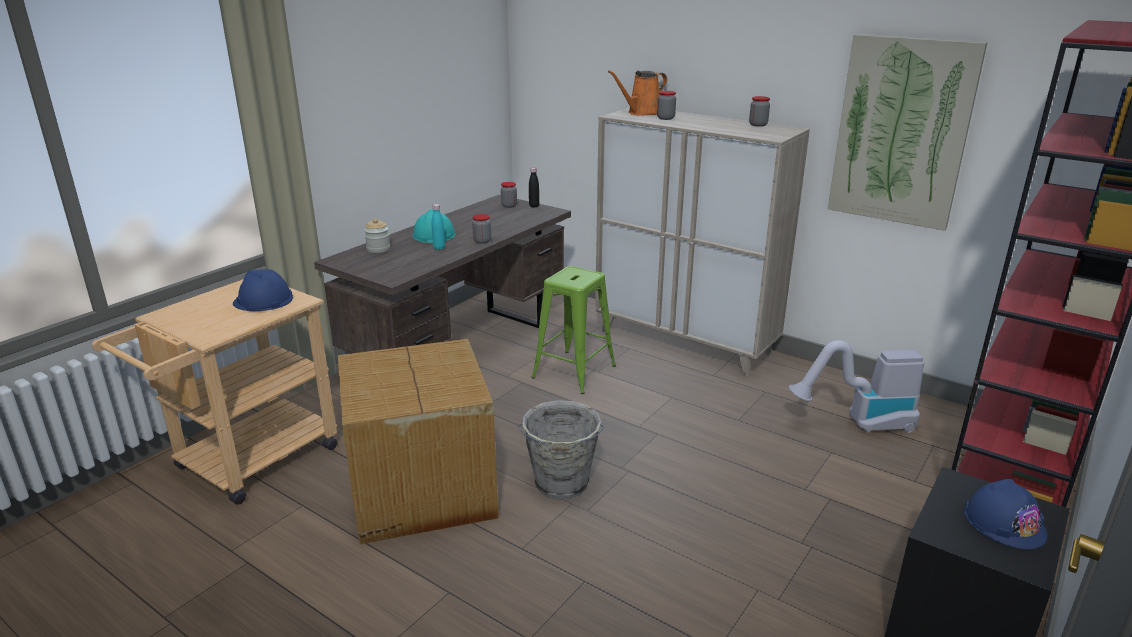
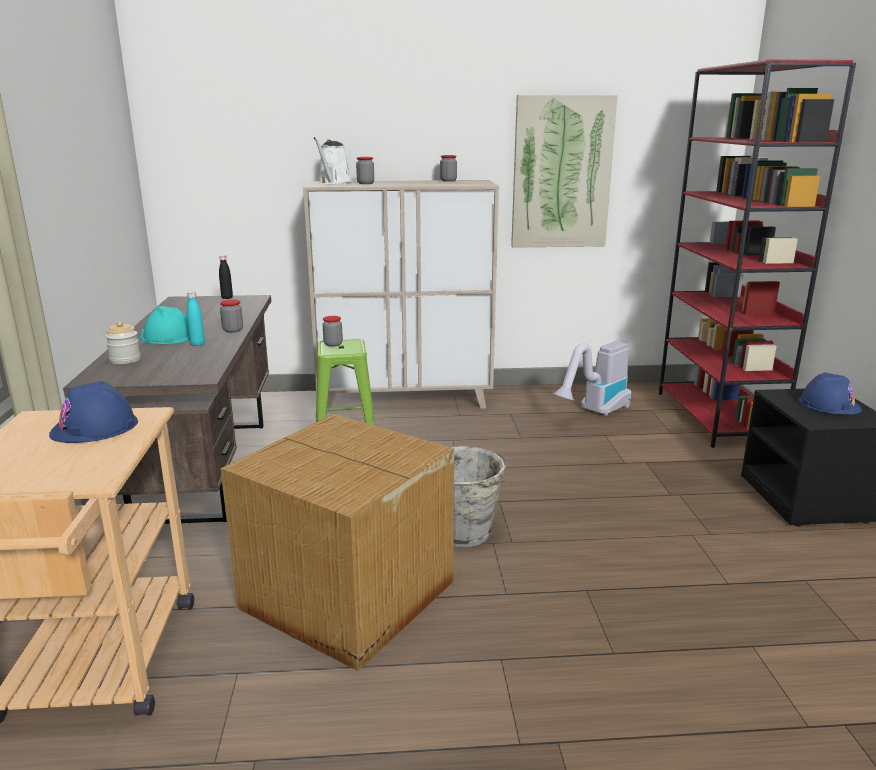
camera: 40 degrees left, 5 degrees down
(509, 206) = (200, 302): jar -> jar (333, 344)
(642, 113) = (333, 183): orange watering can -> white watering can

